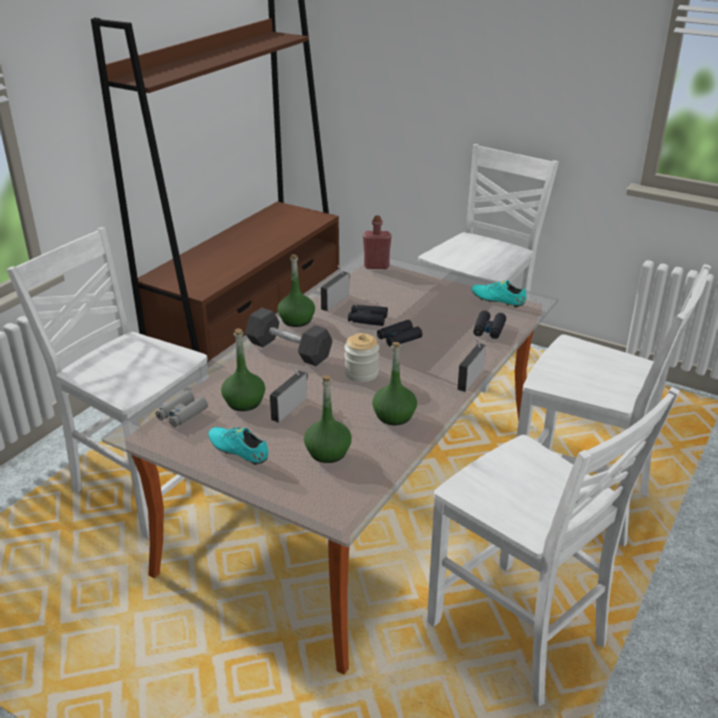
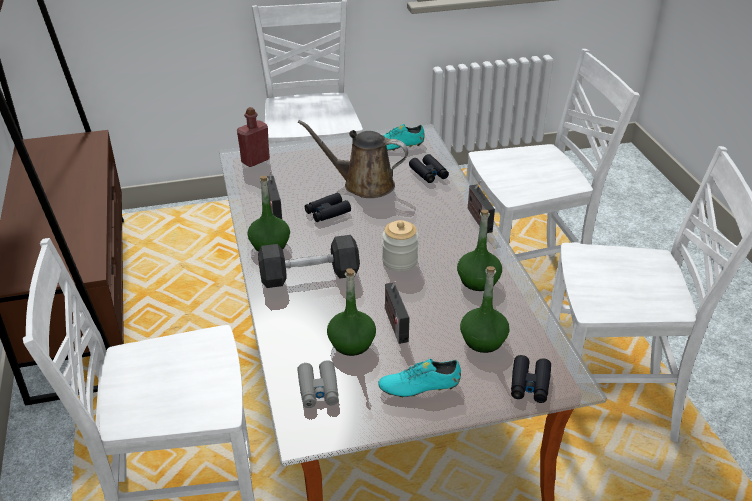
camera: 45 degrees left, 5 degrees up
(399, 338) = (378, 215): black binoculars -> black binoculars (529, 384)
(425, 314) = (363, 184): none -> brown watering can

